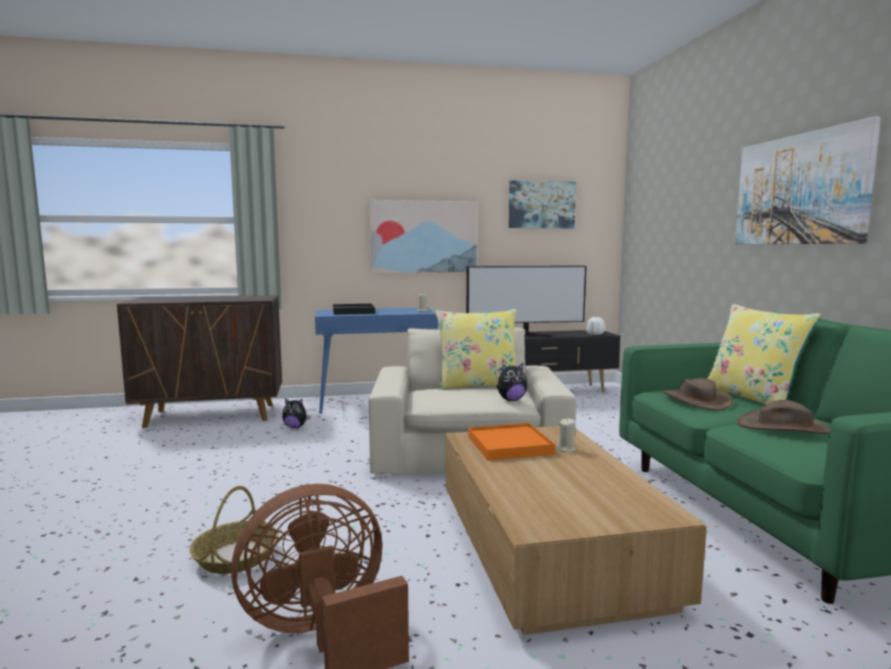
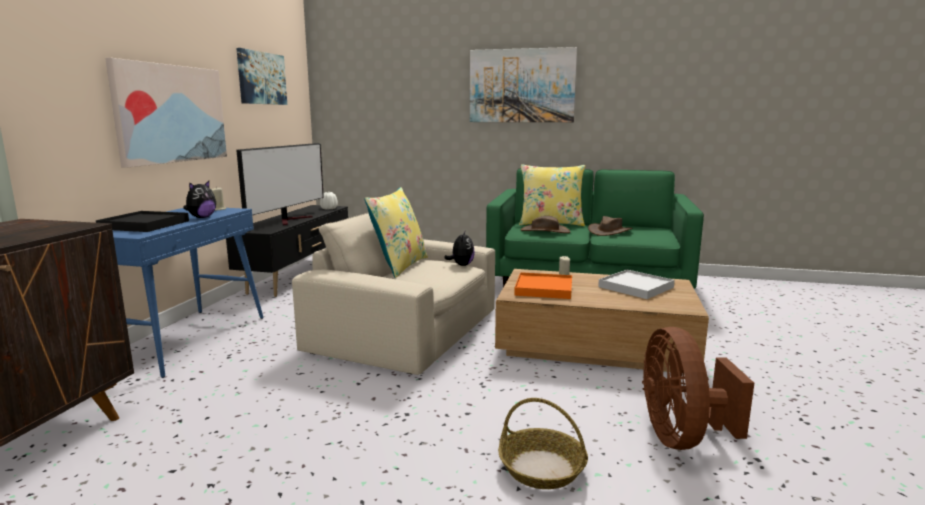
camera: 65 degrees left, 5 degrees up
(295, 427) = (191, 399): plush toy -> plush toy (201, 217)
(591, 489) = (635, 287): none -> white tray

